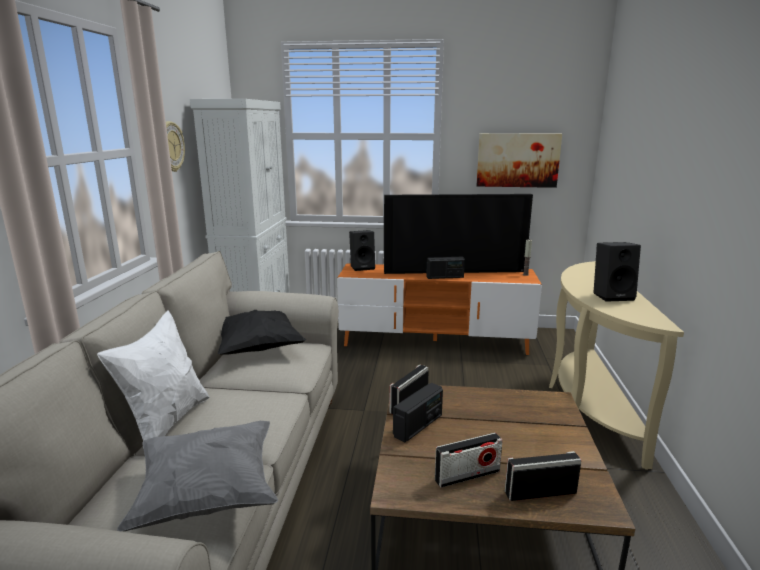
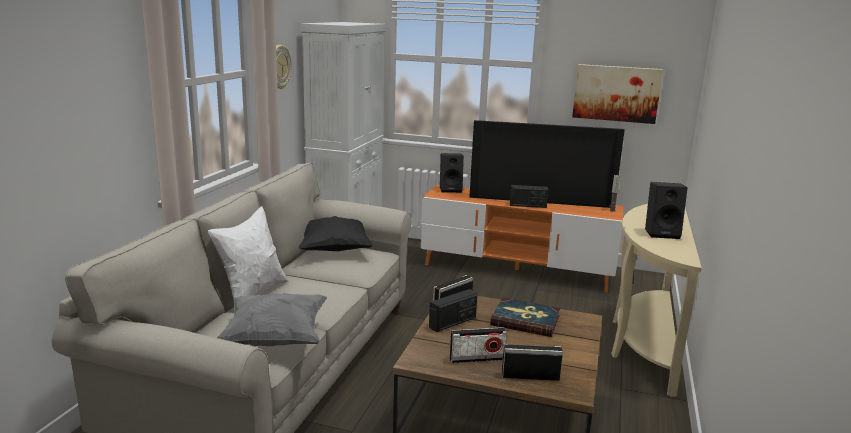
camera: 10 degrees right, 0 degrees up
(496, 410) = (525, 320): none -> book

